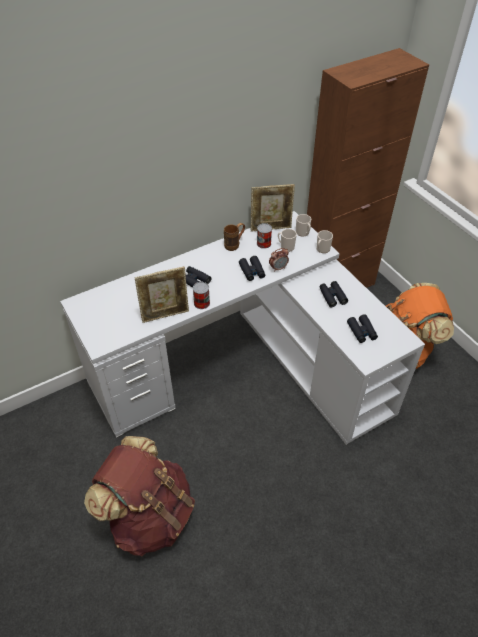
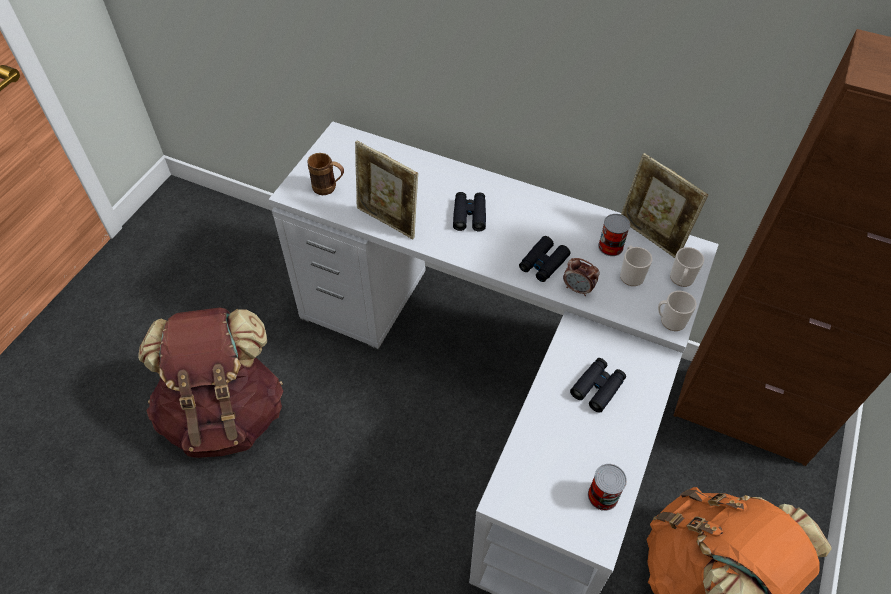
camera: 55 degrees right, 5 degrees up
(201, 303) = (437, 244): can -> can (603, 495)
(234, 245) = (575, 217): brown mug -> brown mug (329, 189)
(361, 331) = (559, 463): black binoculars -> none

